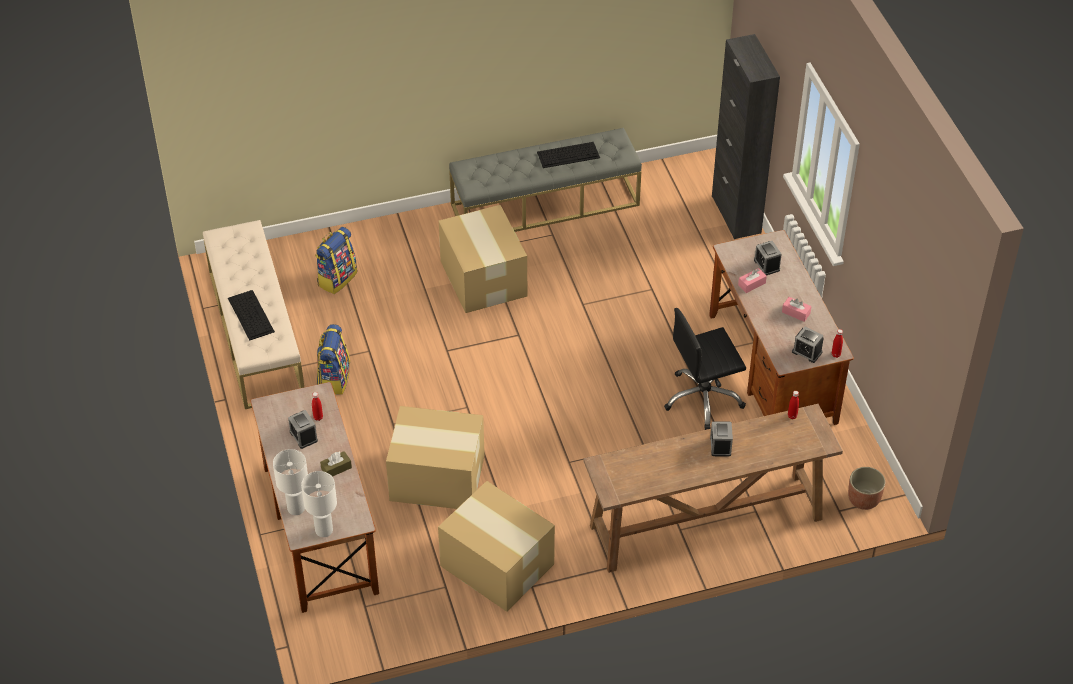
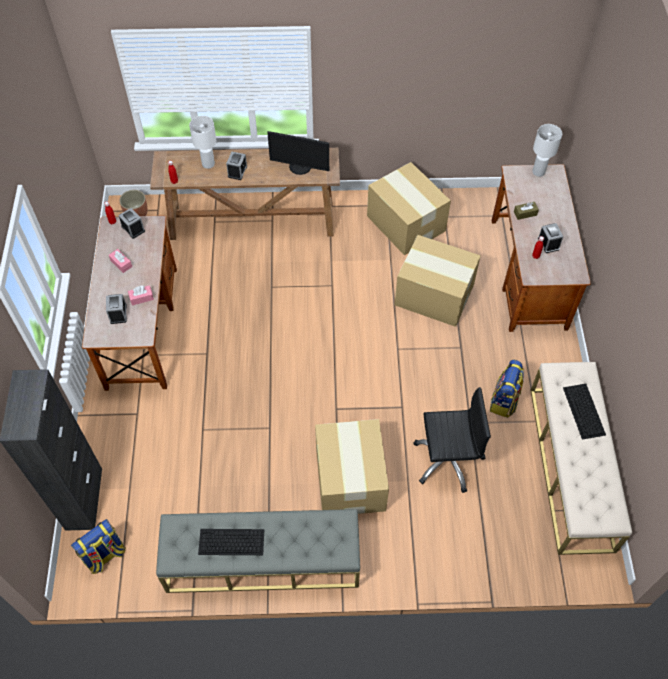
camera: 165 degrees left, 10 degrees up
(296, 508) = (557, 191): white table lamp -> white table lamp (208, 164)
(337, 278) = (489, 514): backpack -> backpack (104, 555)
(642, 468) = (300, 167): none -> monitor
(703, 399) = (209, 314): black office chair -> black office chair (447, 460)

